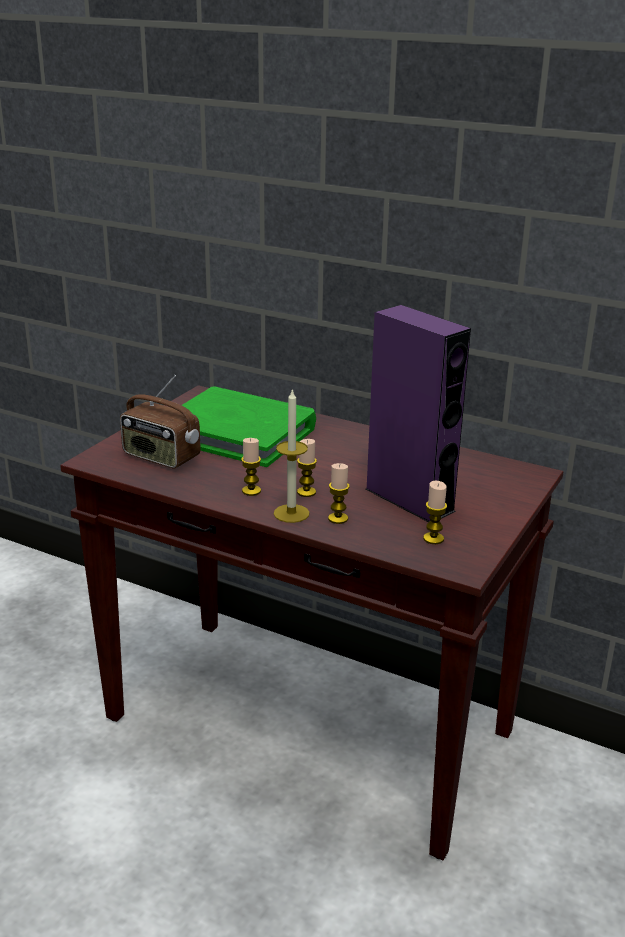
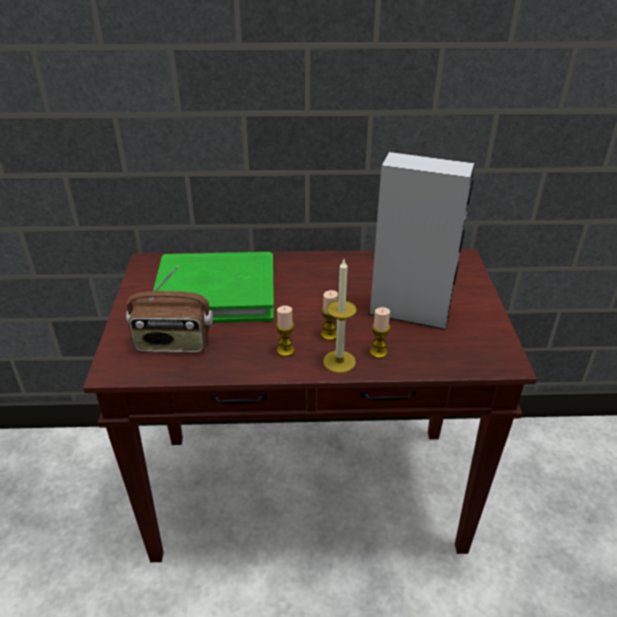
camera: 30 degrees left, 10 degrees up
(409, 500) = (409, 313): purple speaker -> grey speaker
(433, 539) = (462, 344): candle -> none

